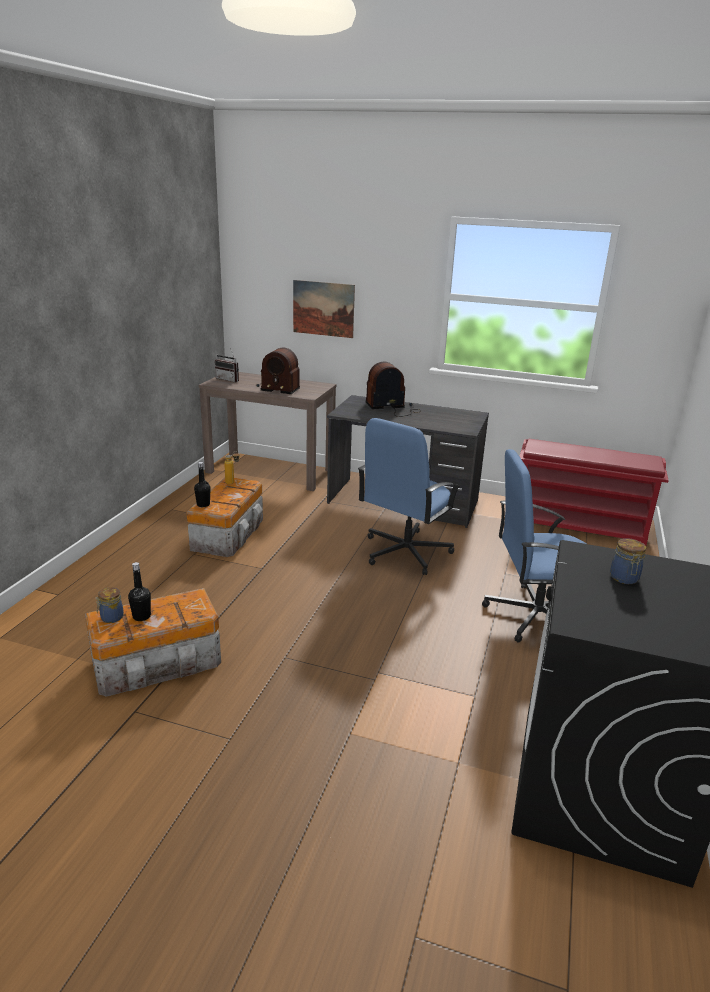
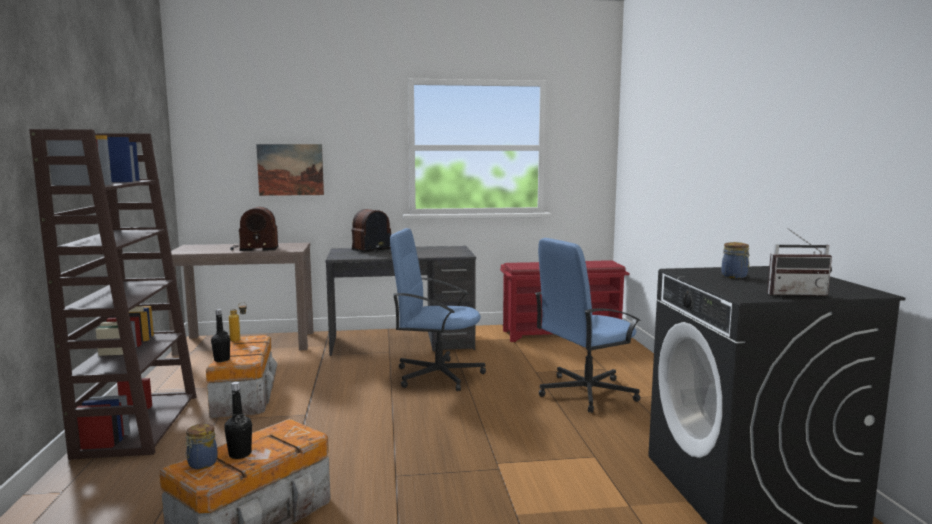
camera: 25 degrees left, 15 degrees down
(138, 543) = (138, 424): none -> brown bookcase
(229, 379) = (194, 249): radio -> radio (794, 294)
(405, 552) = (437, 375): blue office chair -> blue office chair turned 90 degrees clockwise

